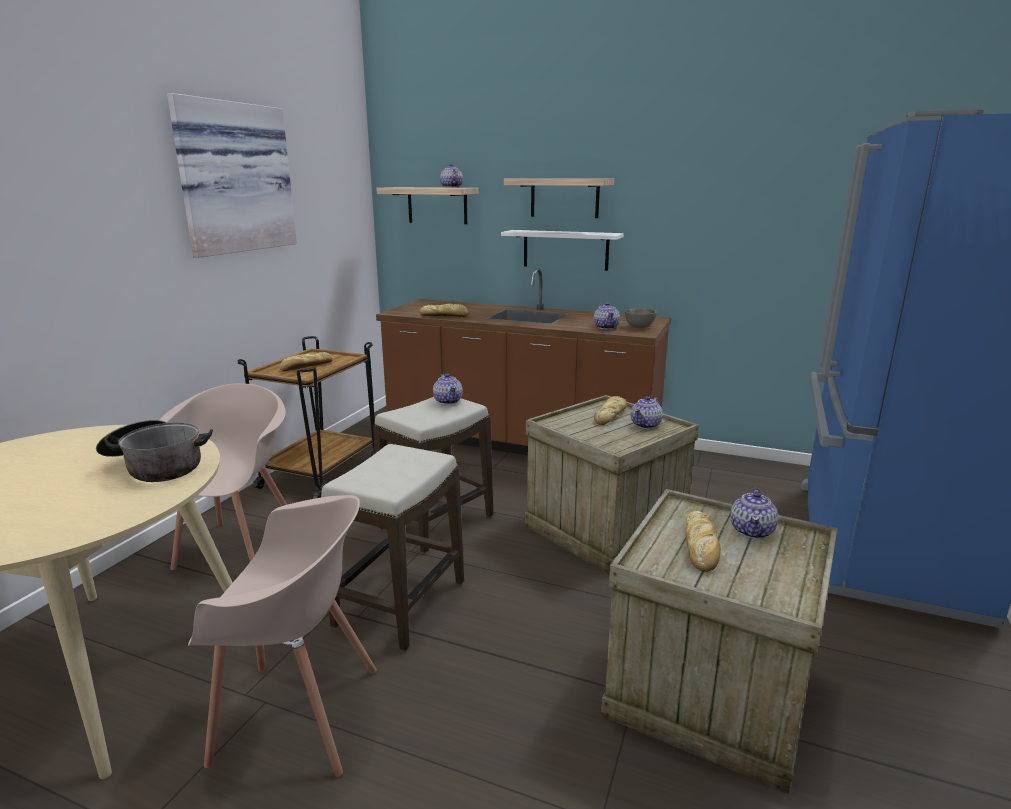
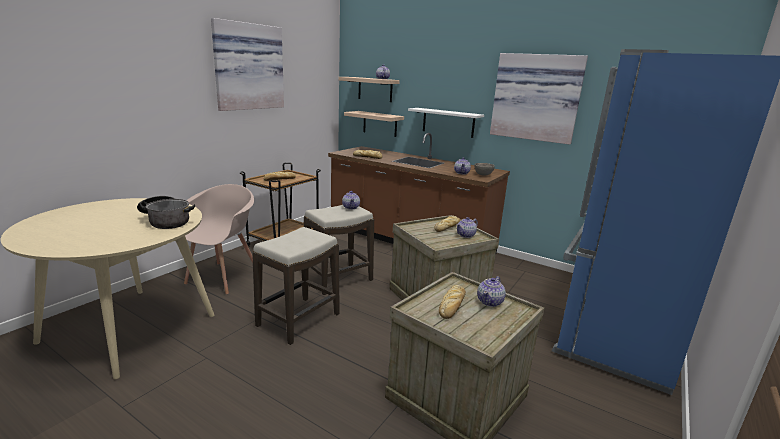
camera: 10 degrees right, 0 degrees up
(300, 716) = (221, 368): beige chair -> none
(564, 198) = (450, 89): shelf -> shelf (380, 124)
(705, 201) = (536, 97): none -> picture

